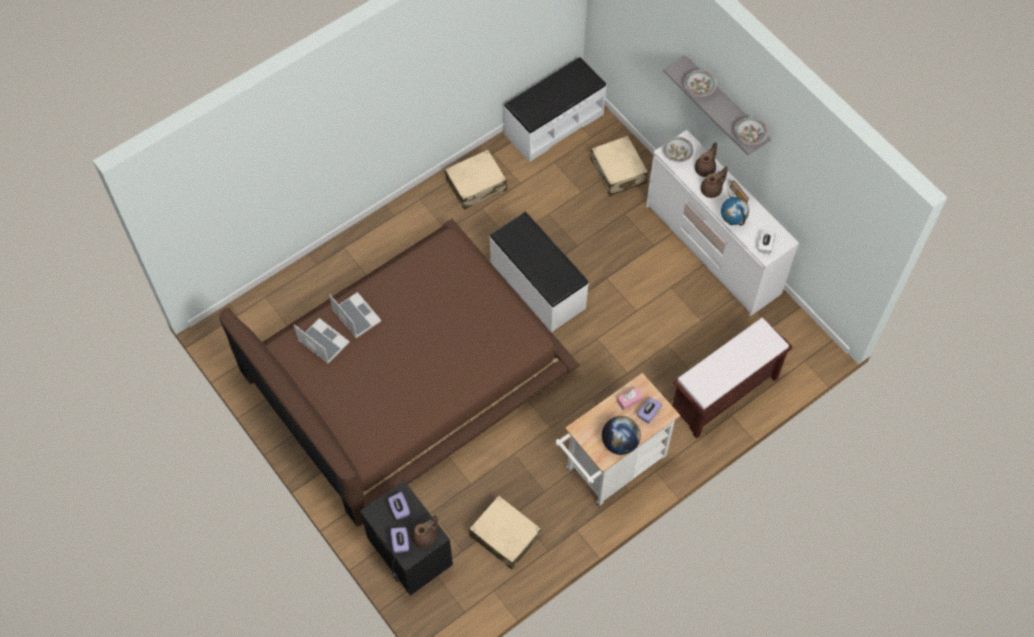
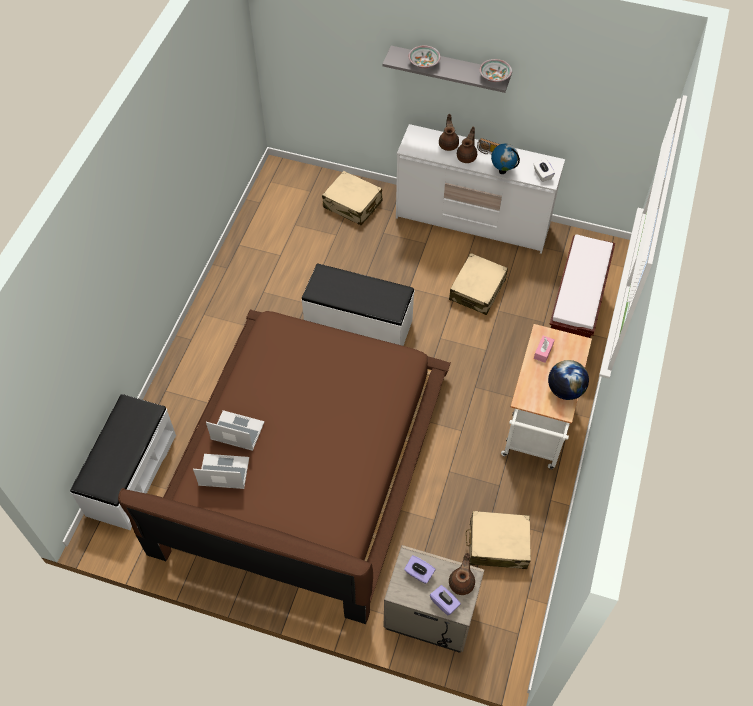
camera: 35 degrees left, 5 degrees down
(409, 553) = (429, 616): black nightstand -> beige nightstand
(476, 185) = (244, 276): beige suitcase -> beige suitcase (477, 290)
(553, 124) = (271, 197): white bench -> white bench (131, 474)
(648, 413) = (567, 352): purple tissue box -> none
(677, 154) = (417, 144): bowl -> none

